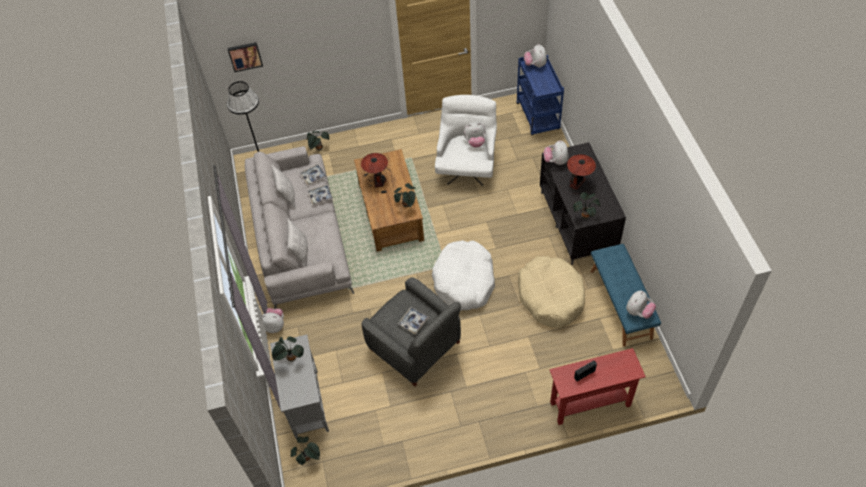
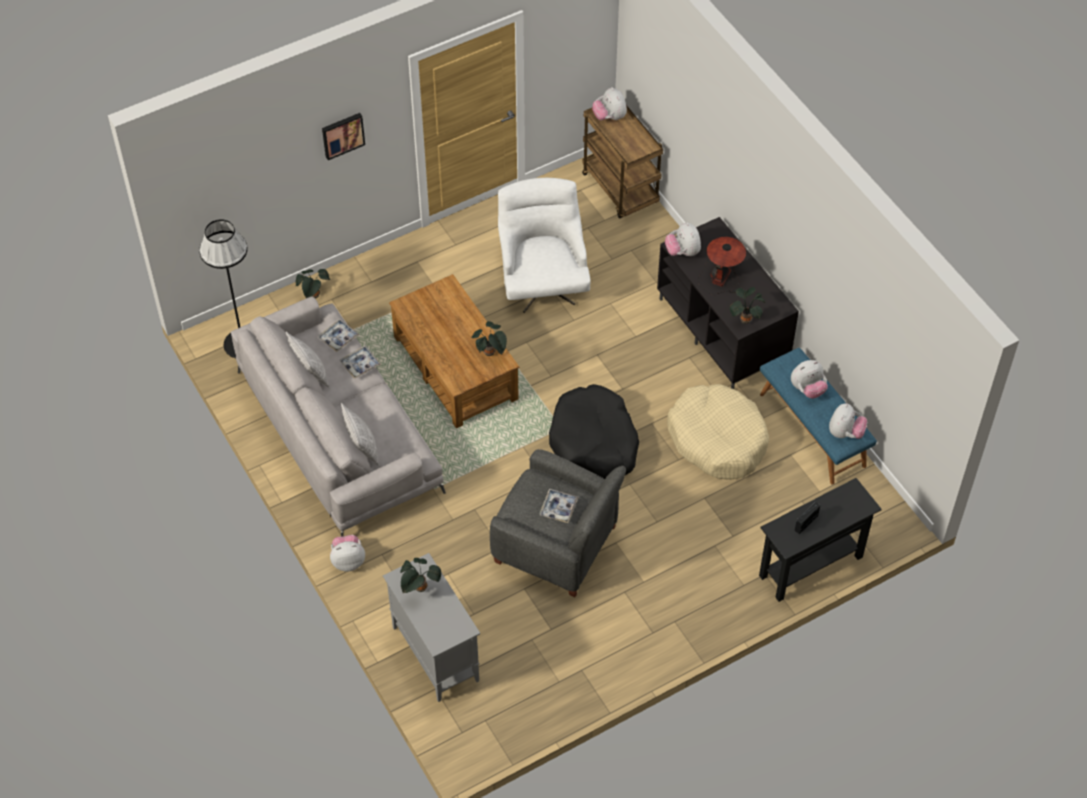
camera: 20 degrees left, 0 degrees up
(245, 56) = (215, 181): picture -> picture (342, 135)
(308, 458) = (463, 721): potted plant -> none
(379, 180) = (437, 325): table lamp -> none
(464, 281) = (594, 443): white dog bed -> black dog bed
(475, 142) = (554, 244): plush toy -> plush toy (807, 389)
(538, 117) = (621, 190): blue cart -> brown cart
(590, 404) = (810, 566): red console table -> black console table

